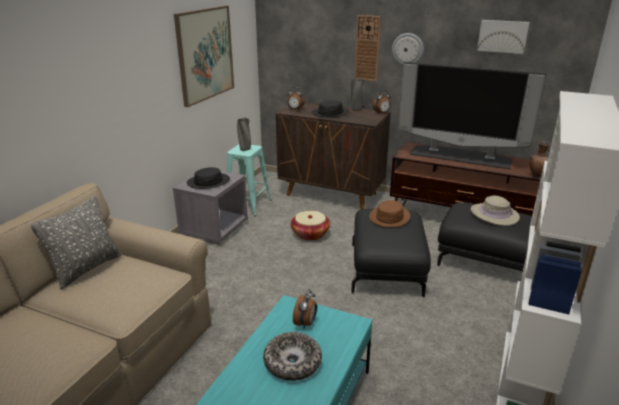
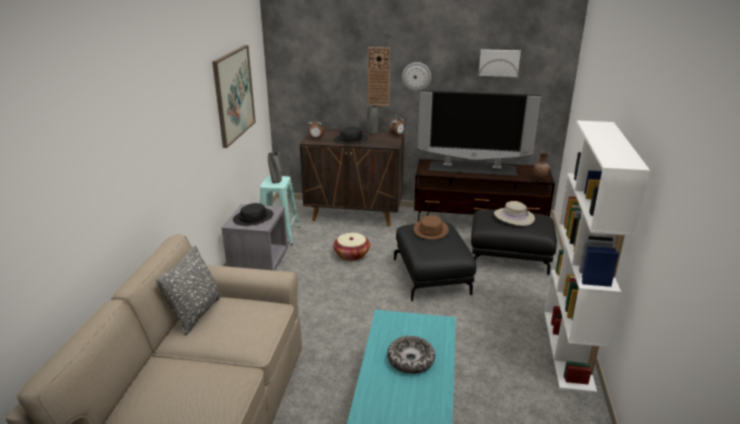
camera: 15 degrees left, 0 degrees up
(305, 323) = (405, 329): alarm clock -> none

